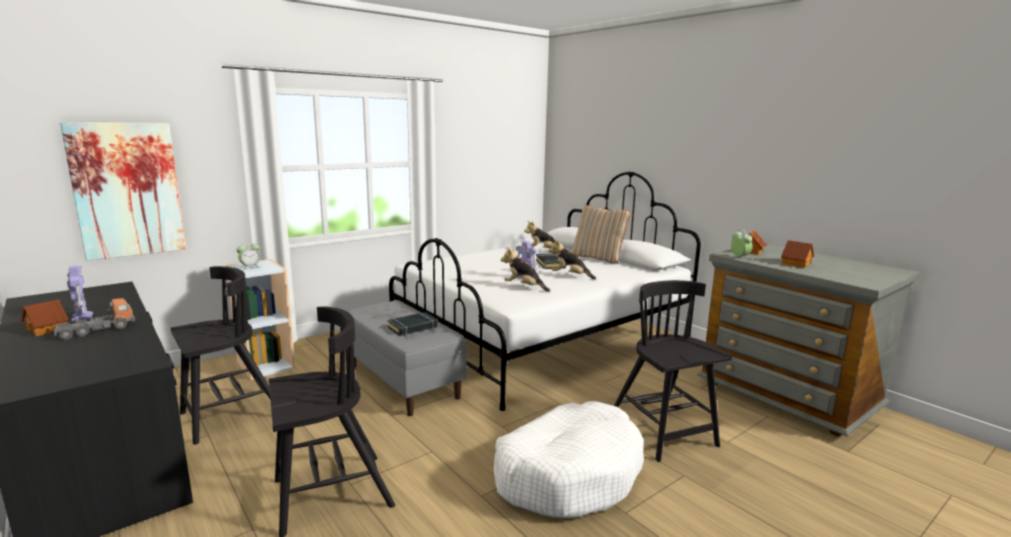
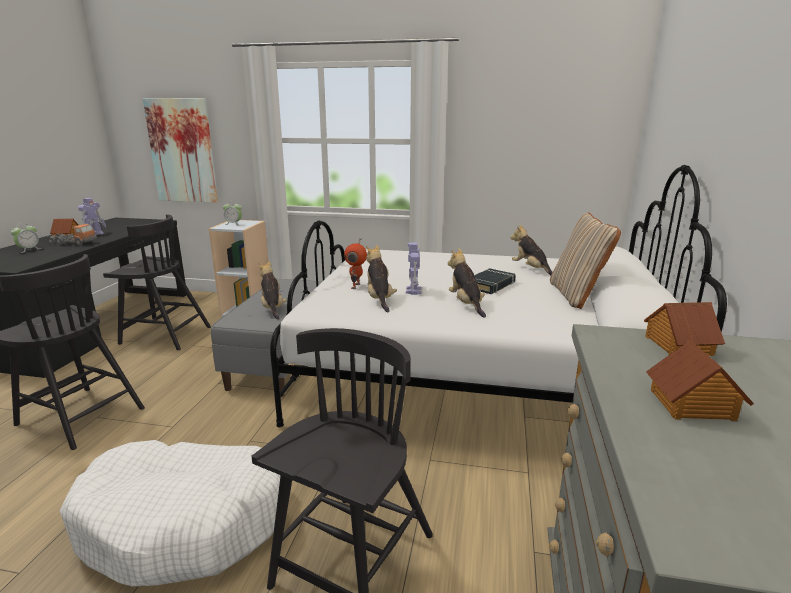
camera: 50 degrees right, 5 degrees up
(413, 327) = (272, 308): black book -> plush toy
(487, 285) = (356, 286): none -> toy robot
(739, 258) = (603, 347): alarm clock -> alarm clock (29, 250)

